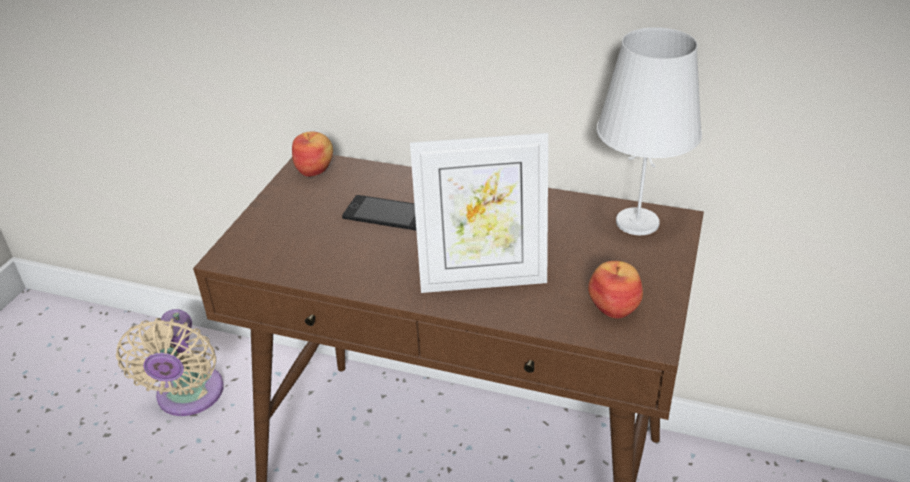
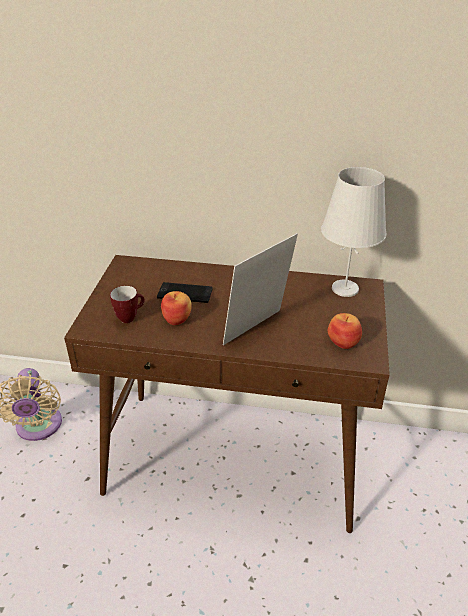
camera: 10 degrees left, 0 degrees up
(295, 245) = (130, 317): none -> mug
(315, 169) = (130, 267): apple -> apple (177, 318)
(482, 279) = (258, 331): picture frame -> picture frame turned 150 degrees clockwise

